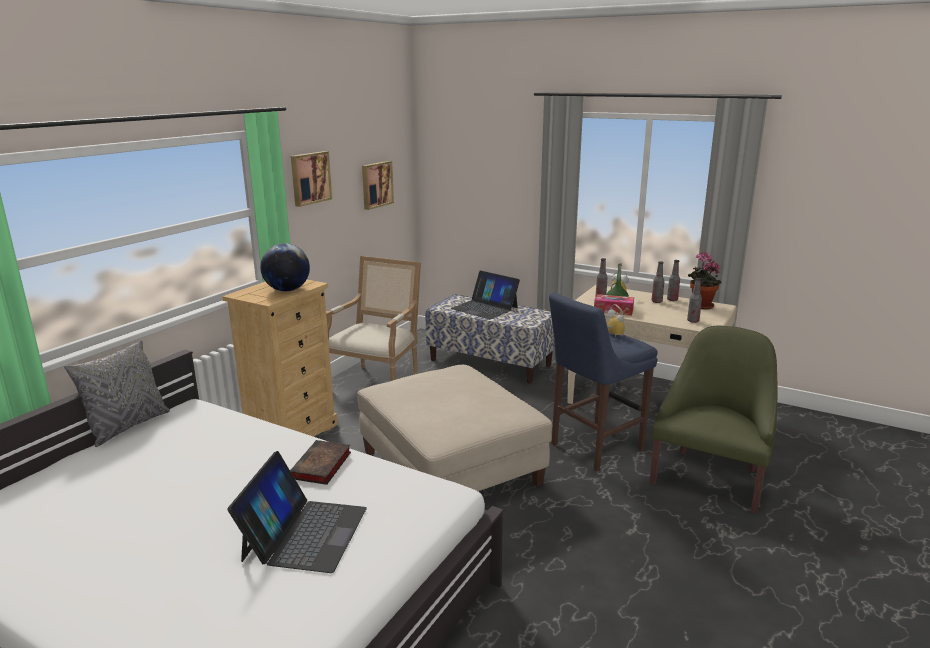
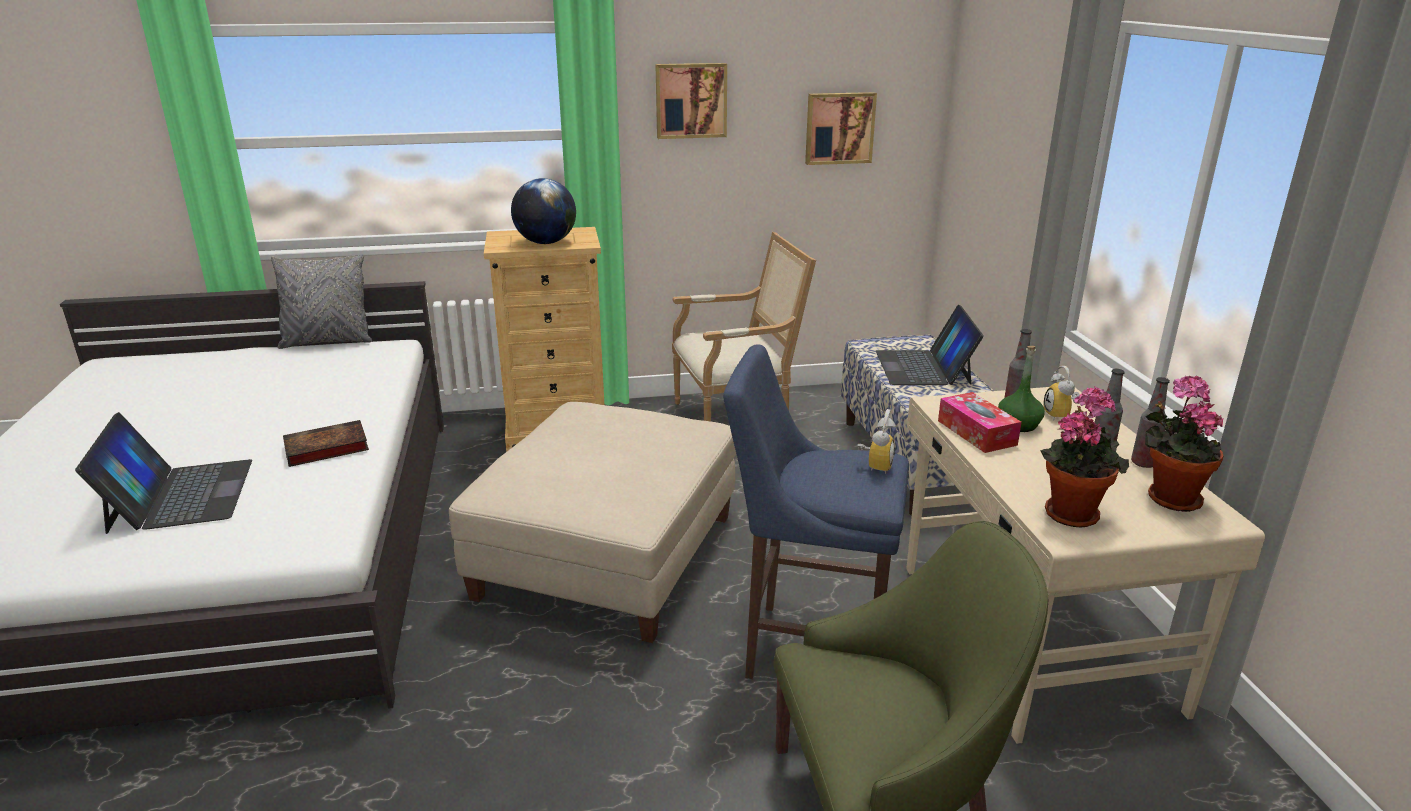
camera: 50 degrees right, 5 degrees up
(304, 533) = (180, 495): laptop -> laptop turned 75 degrees counterclockwise
(693, 321) = (1071, 512): bottle -> potted plant

